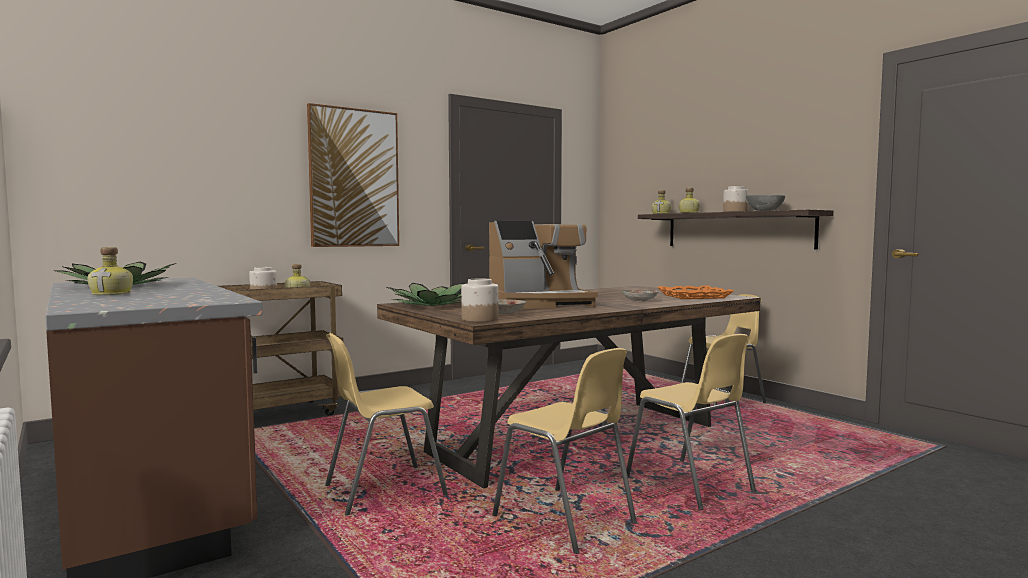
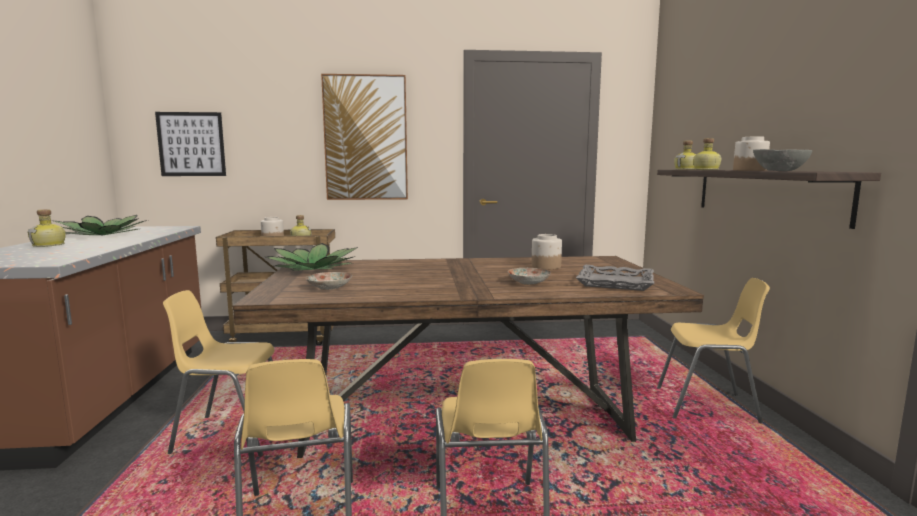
camera: 30 degrees right, 5 degrees up
(137, 176) = (191, 144): none -> picture
(479, 319) = (273, 295): jar -> jar (545, 266)
(539, 303) = (409, 276): coffee machine -> none
(694, 296) = (615, 283): orange tray -> grey tray

